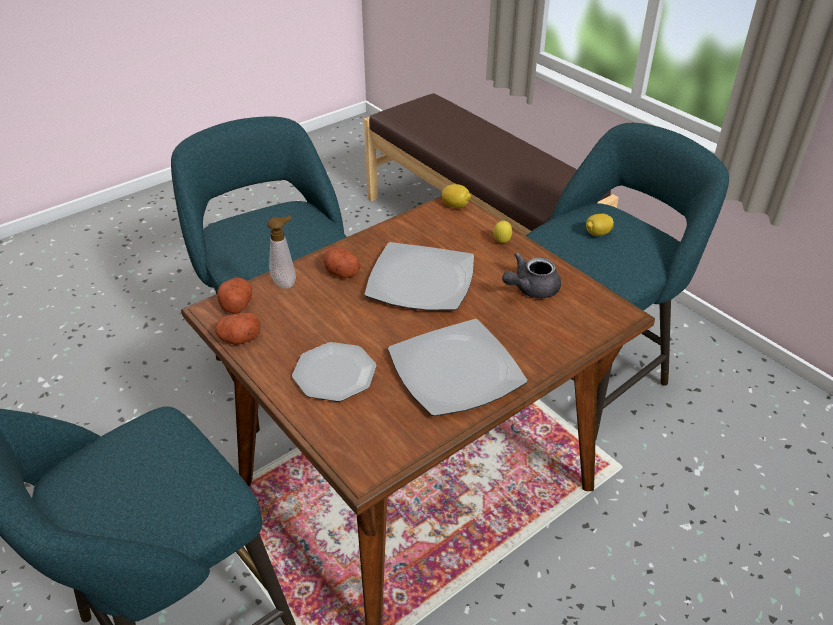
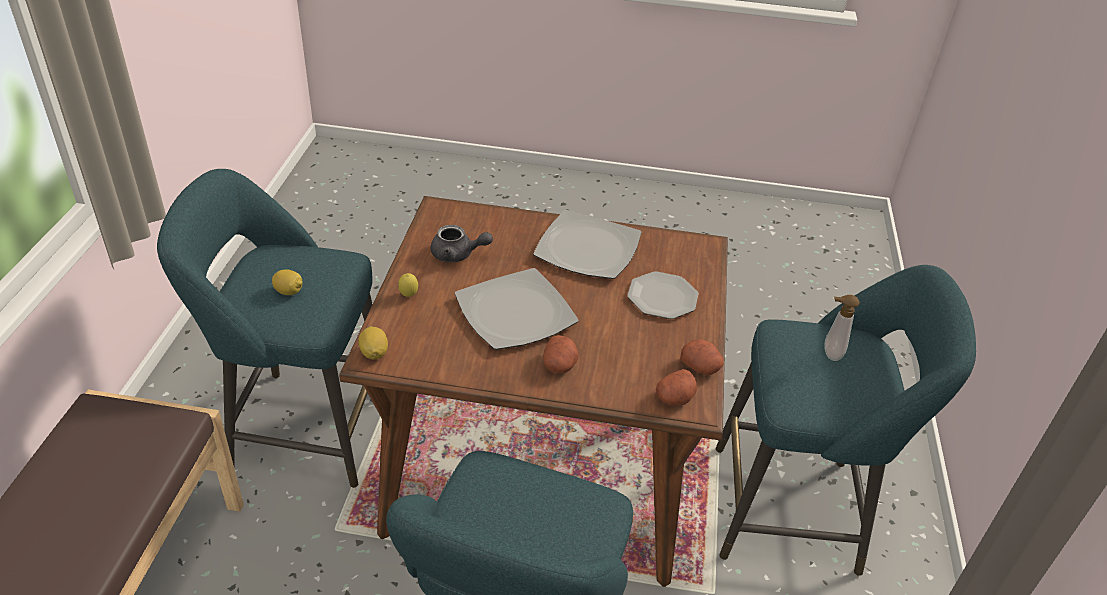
camera: 135 degrees left, 0 degrees up
(286, 282) = (613, 388): soap dispenser -> soap dispenser (829, 354)

